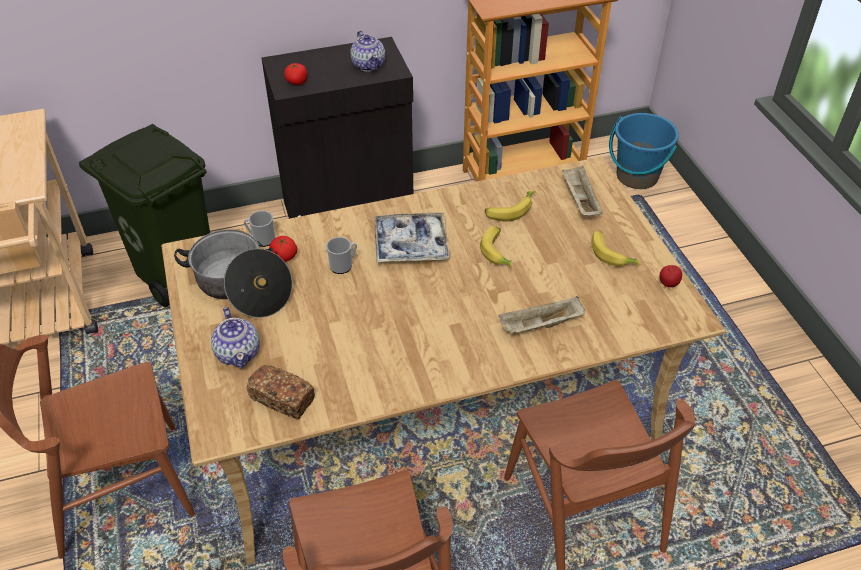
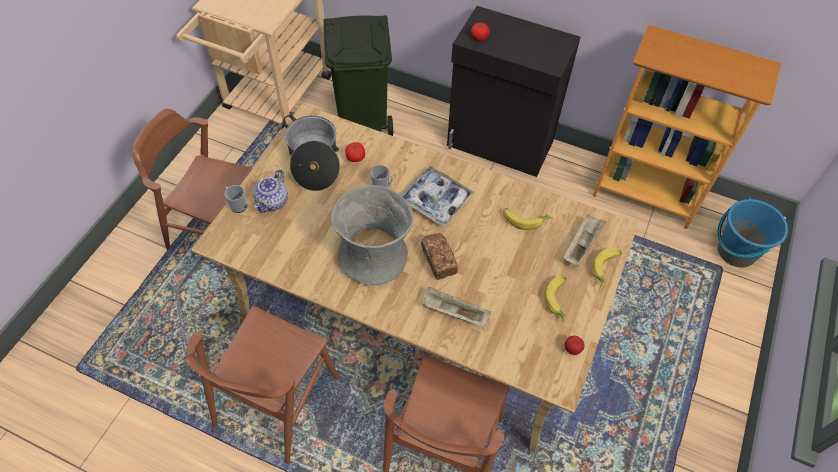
camera: 40 degrees right, 10 degrees up
(261, 239) = (355, 137): mug -> mug (237, 205)
(282, 399) = (266, 247): bread -> bread (439, 261)
(368, 65) = (540, 51): teapot -> none
(407, 328) = (374, 254): none -> grey vase
(498, 252) = (484, 244): banana -> banana (606, 269)

